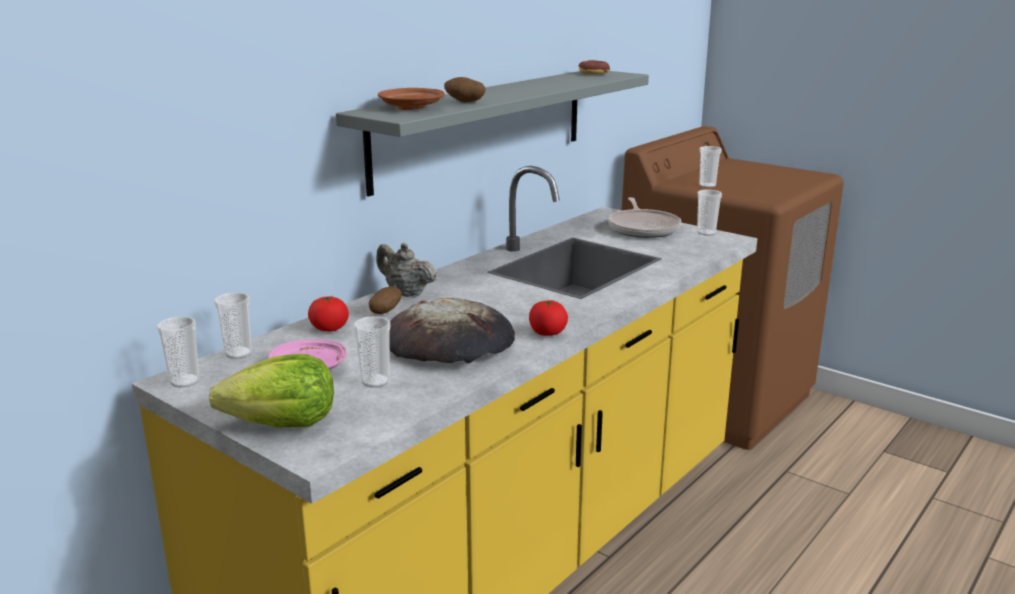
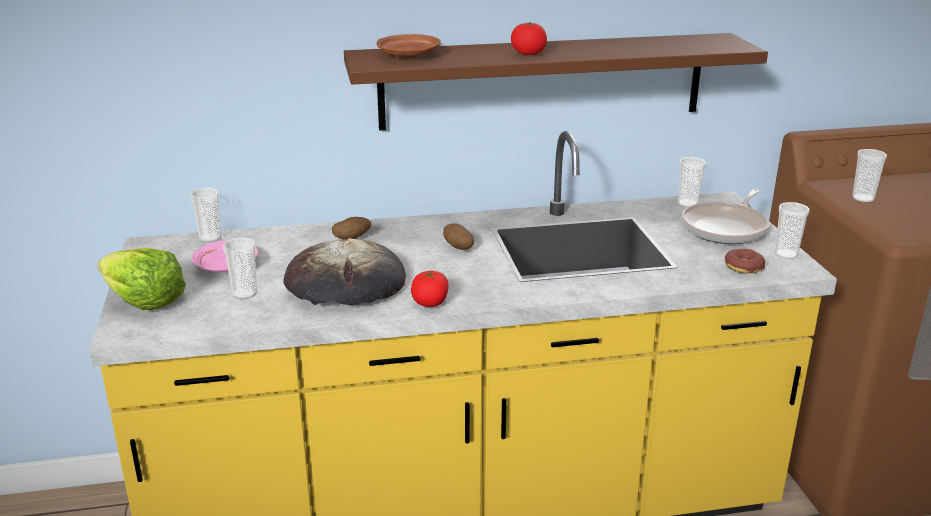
camera: 40 degrees right, 5 degrees up
(184, 381) = (150, 247): cup -> cup (687, 203)
(329, 329) = (293, 239): tomato -> tomato (528, 53)
(406, 293) = (395, 227): beige teapot -> none
(464, 102) = (468, 57): potato -> potato (458, 248)
(483, 126) = (542, 81): grey shelf -> brown shelf
(593, 73) = (709, 40): donut -> donut (743, 267)

